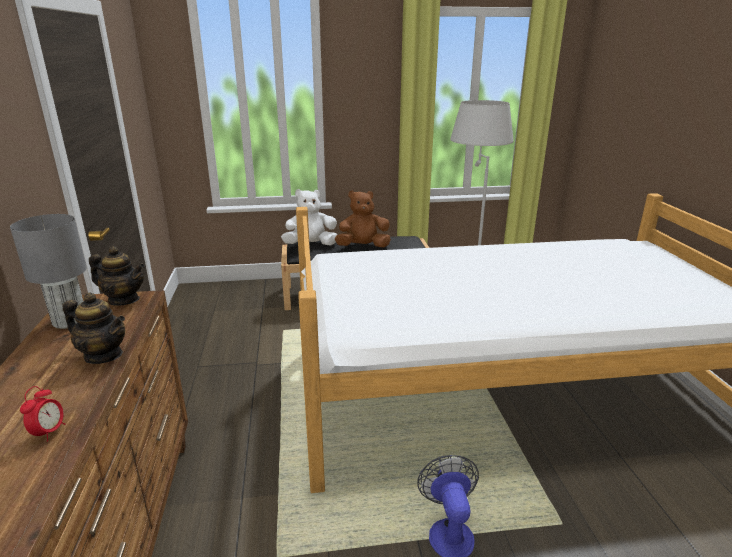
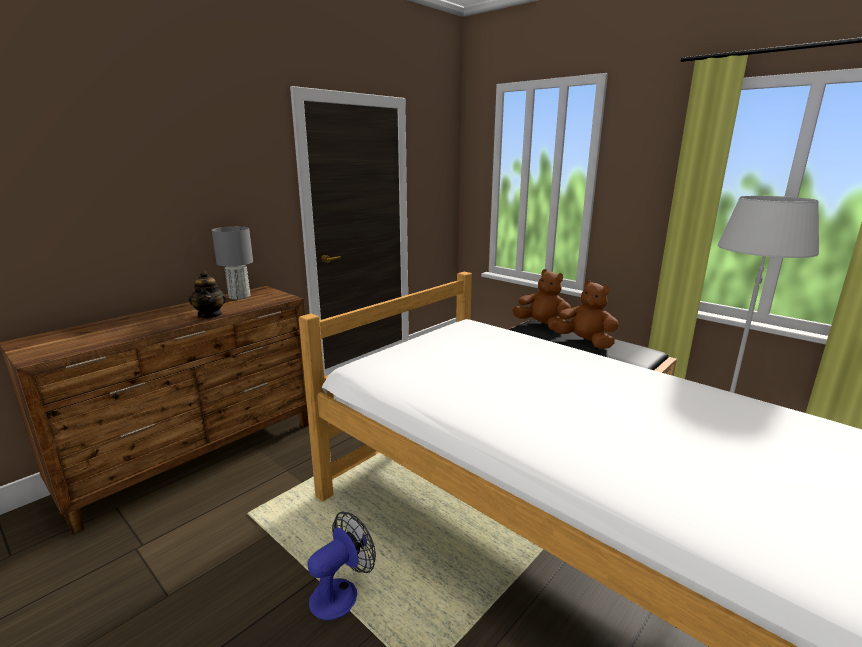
camera: 50 degrees right, 5 degrees down
(49, 432) = (128, 333): alarm clock -> none
(124, 300) = (277, 296): teapot -> none
(311, 245) = (542, 326): white plush toy -> brown plush toy

